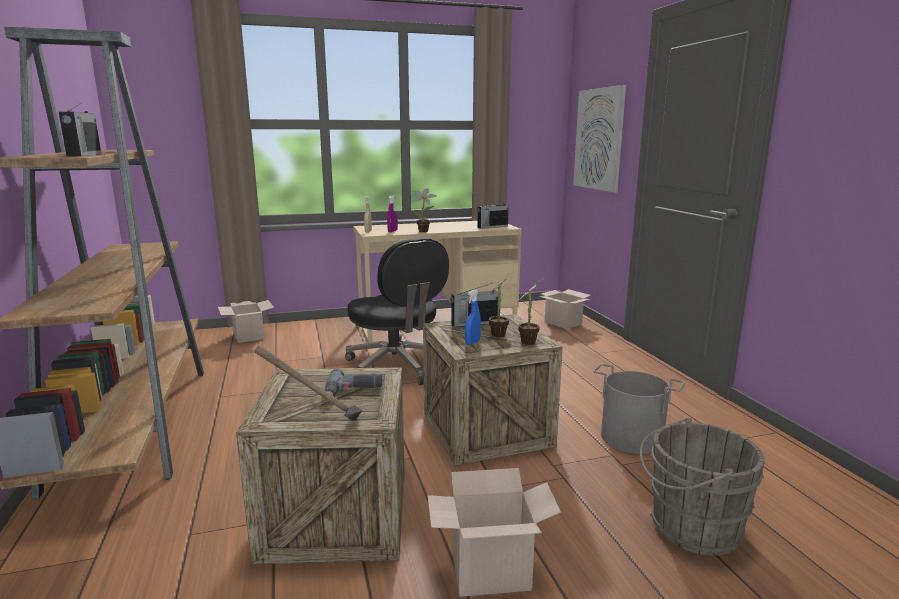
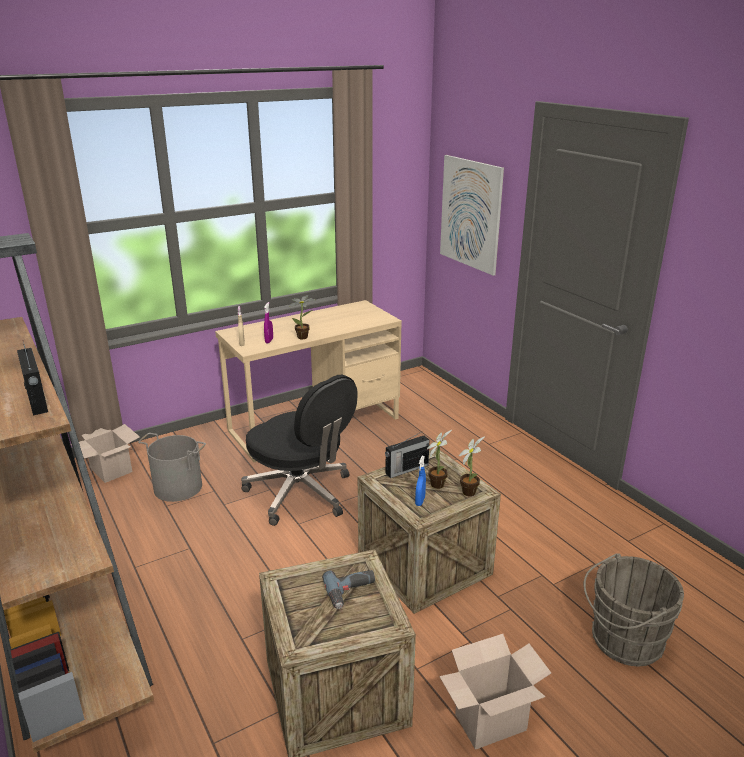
camera: 15 degrees left, 10 degrees up
(313, 419) = (339, 635): hammer -> none
(492, 227) = (369, 319): radio -> none
(564, 323) = (442, 403): cardboard box -> none
(631, 438) = (551, 552): grey bucket -> grey bucket (177, 488)

